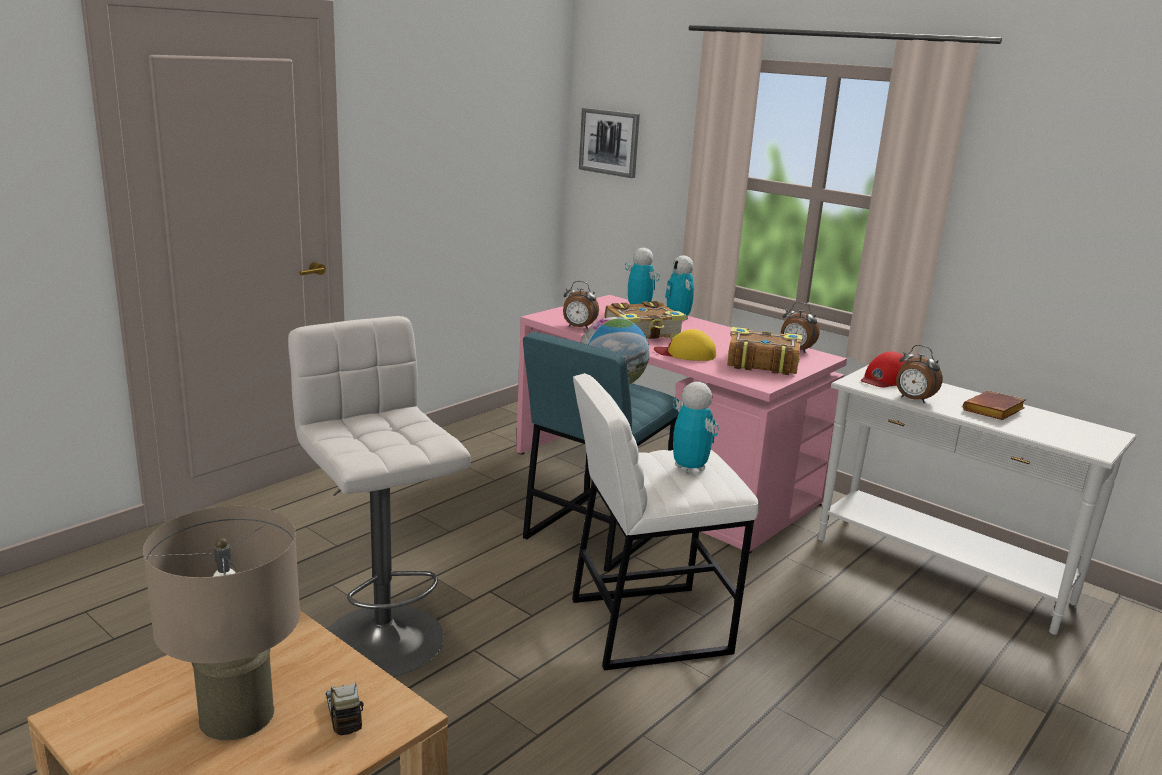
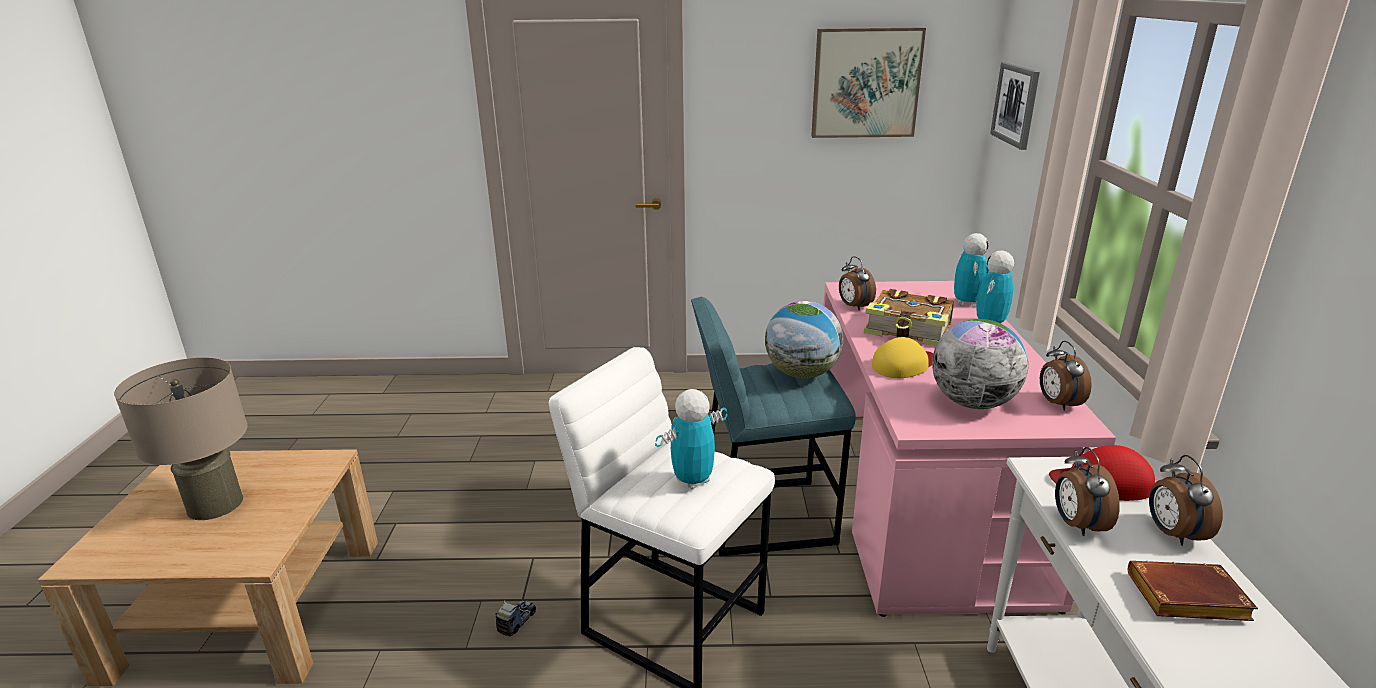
camera: 50 degrees right, 5 degrees up
(343, 715) = (240, 538): toy truck -> toy truck (516, 621)
(384, 639) = (500, 516): white stool -> none
(485, 127) = (866, 83): none -> picture
(686, 354) = (904, 365): yellow cap -> yellow cap turned 90 degrees clockwise
(689, 468) = (692, 481): toy robot -> toy robot turned 150 degrees counterclockwise
(761, 363) = (972, 403): book -> globe
(944, 389) = (1172, 533): none -> alarm clock

